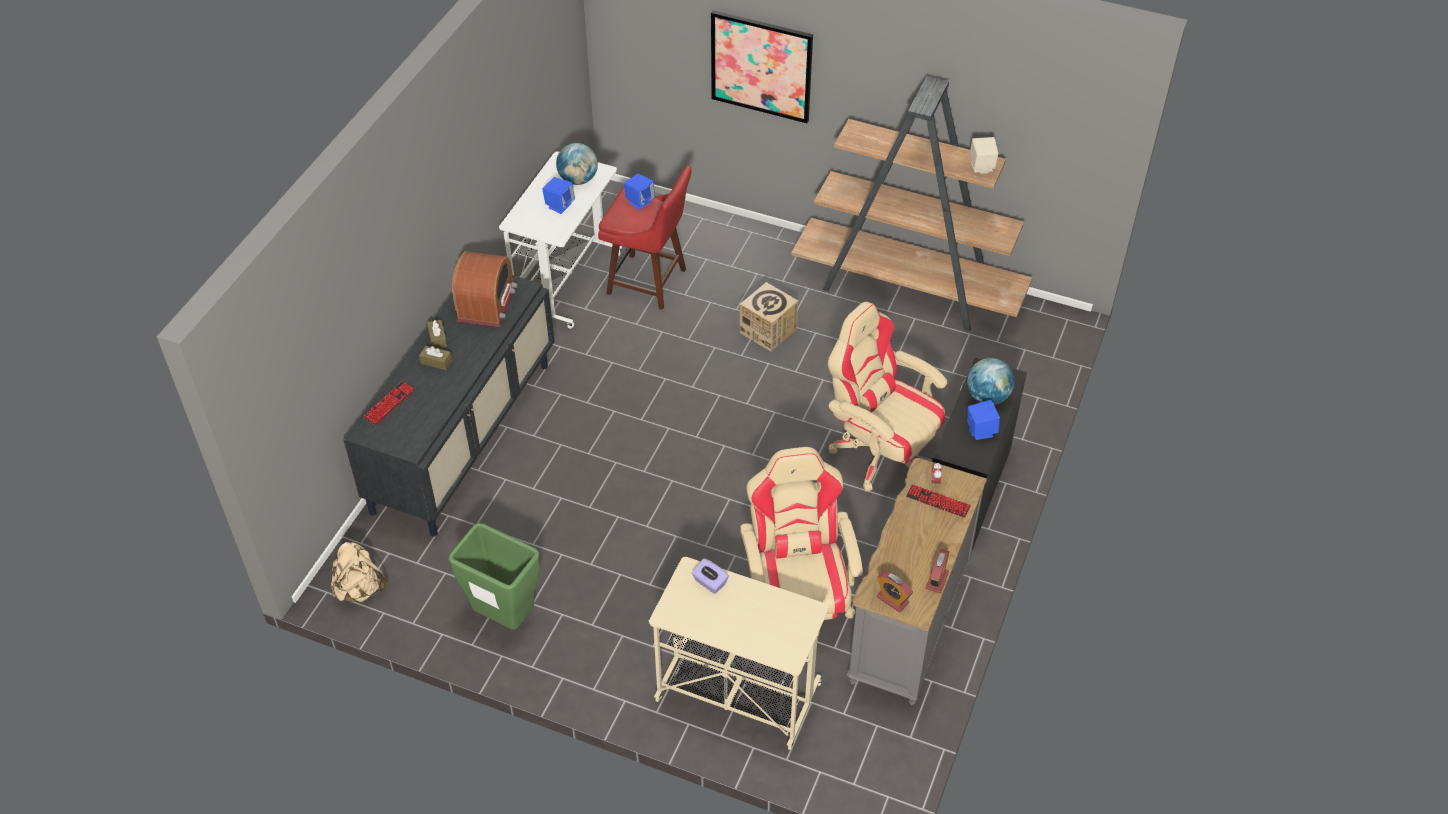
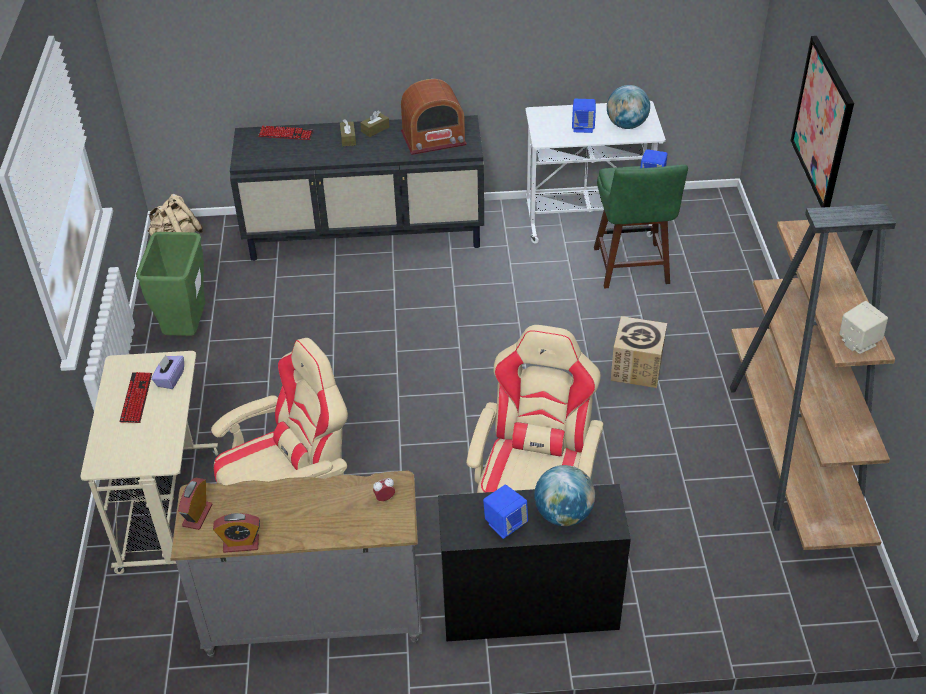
camera: 65 degrees right, 5 degrees down
(650, 282) = (631, 268): red stool -> green stool
(938, 502) = (355, 510): keyboard -> keyboard (136, 398)

